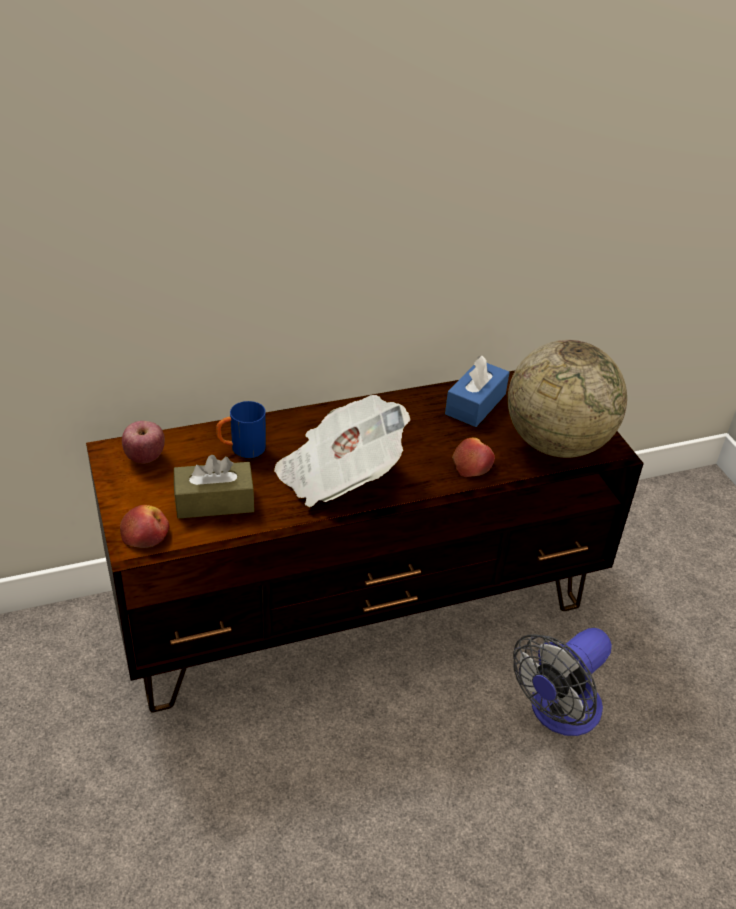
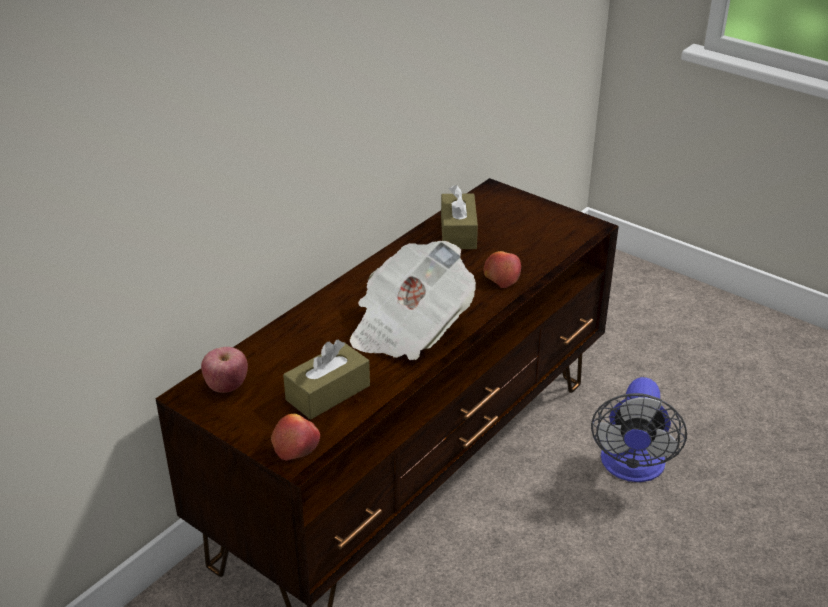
camera: 30 degrees left, 5 degrees down
(241, 449) = (306, 343): blue mug -> none
(475, 404) = (458, 232): blue tissue box -> brown tissue box
(556, 443) = (546, 236): globe -> none

